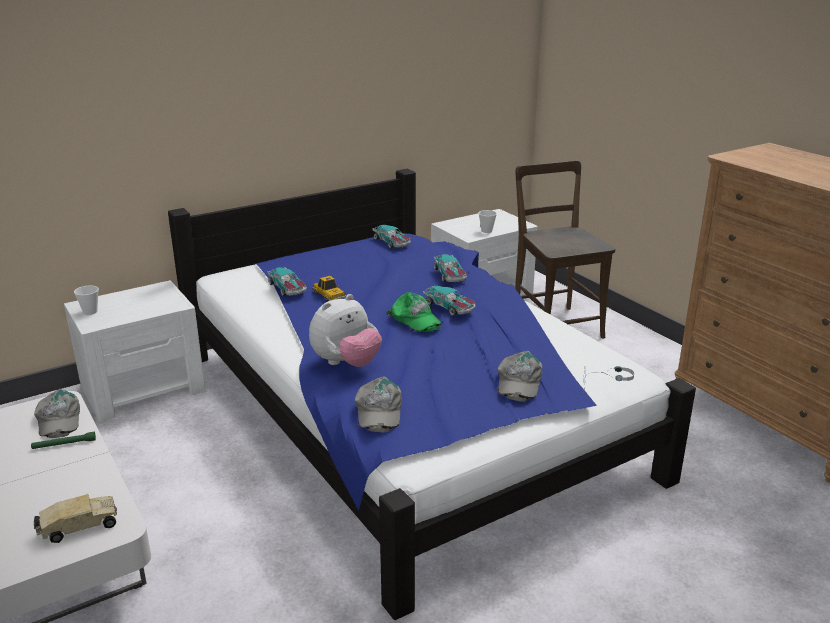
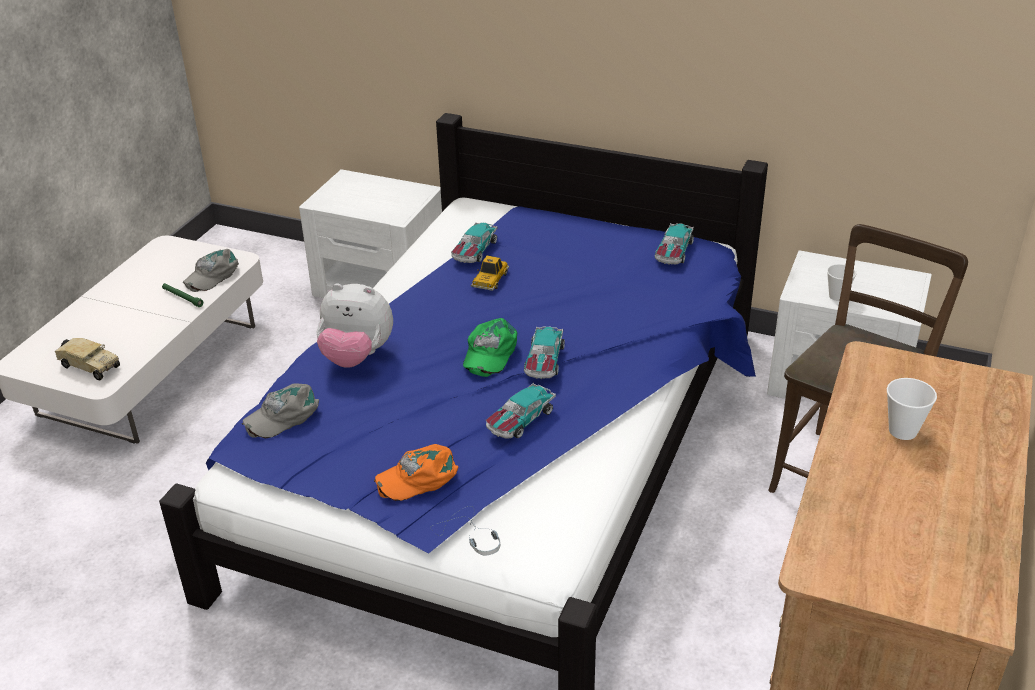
camera: 55 degrees right, 10 degrees up
(90, 312) = (339, 188): cup -> cup (902, 431)
(450, 275) = (628, 326): toy car -> toy car (520, 420)
(518, 382) = (418, 477): grey cap -> orange cap

